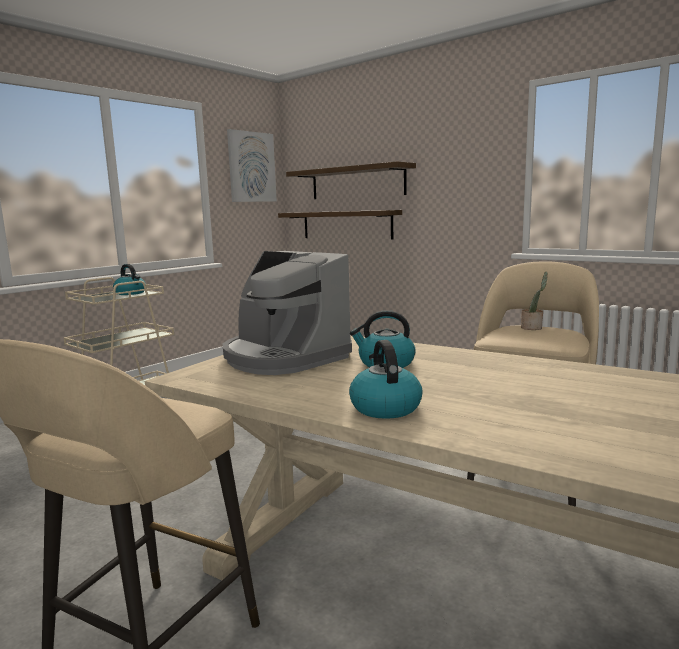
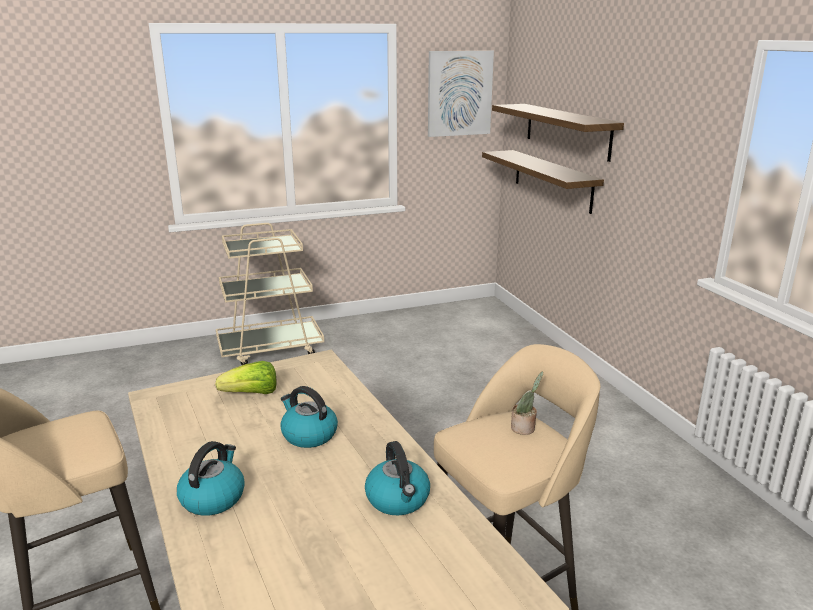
camera: 30 degrees right, 10 degrees up
(131, 293) = (277, 244): kettle -> kettle (398, 499)
(283, 357) = (252, 394): coffee machine -> lettuce

